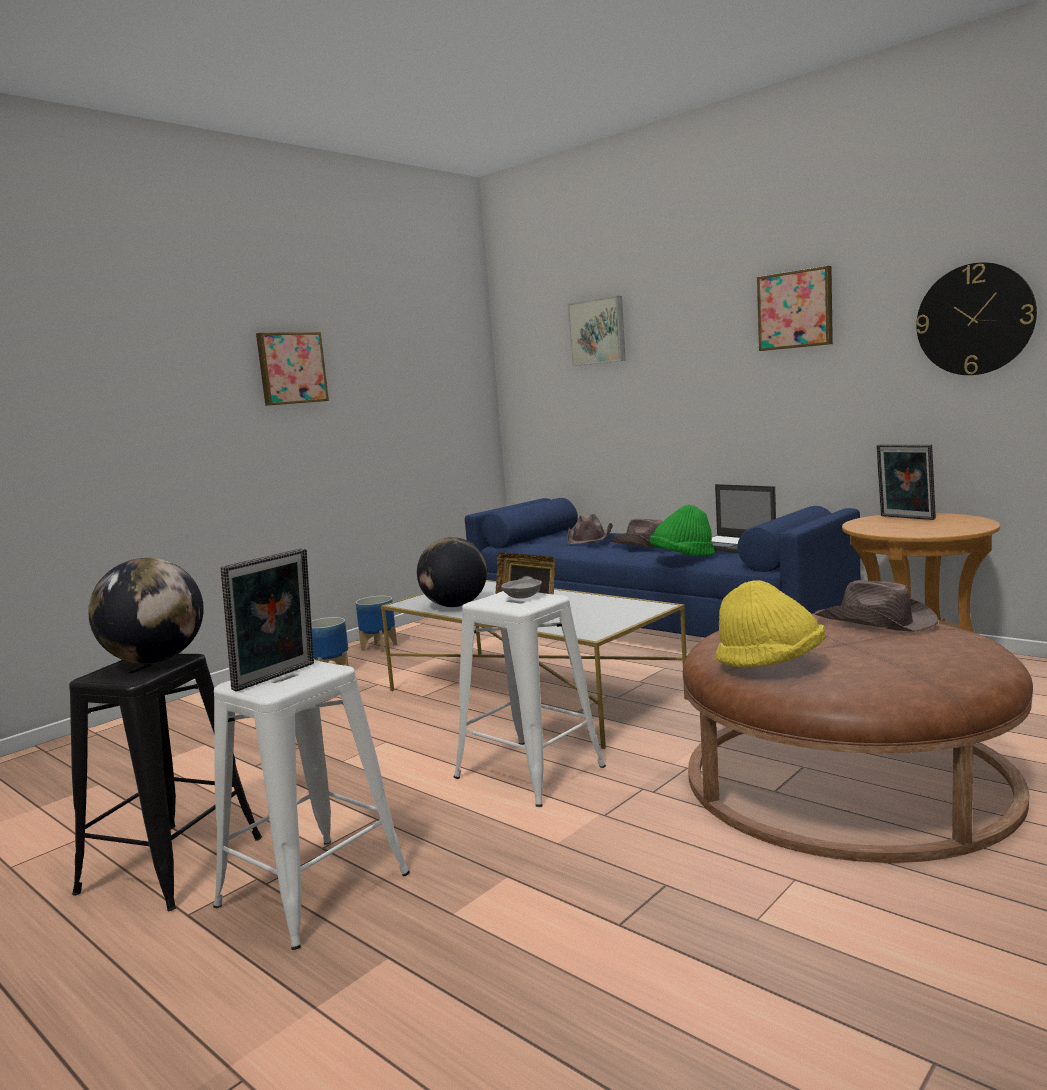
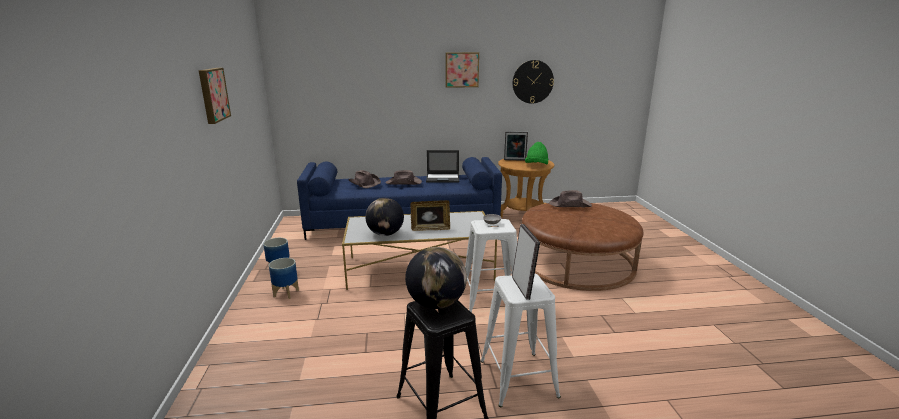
camera: 50 degrees left, 10 degrees up
(598, 331) = (348, 68): picture -> none
(682, 558) = (439, 188): green hat -> green hat (536, 166)
(770, 664) = (583, 229): yellow hat -> none

